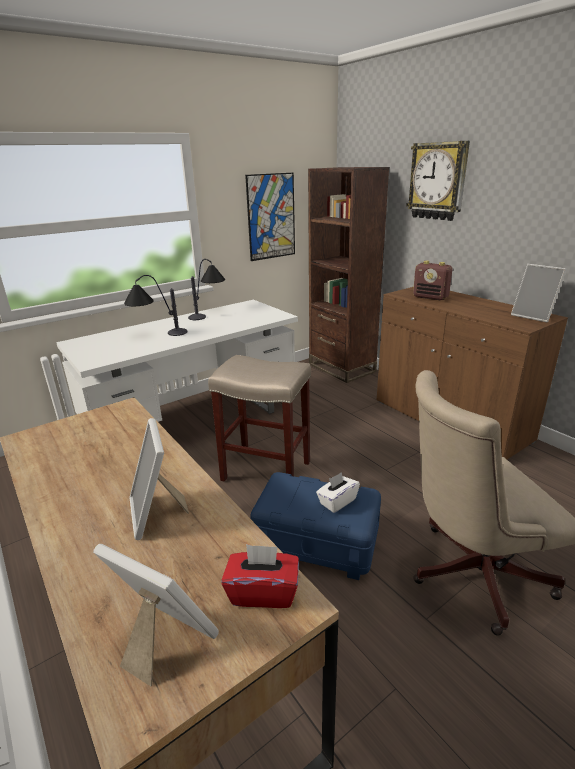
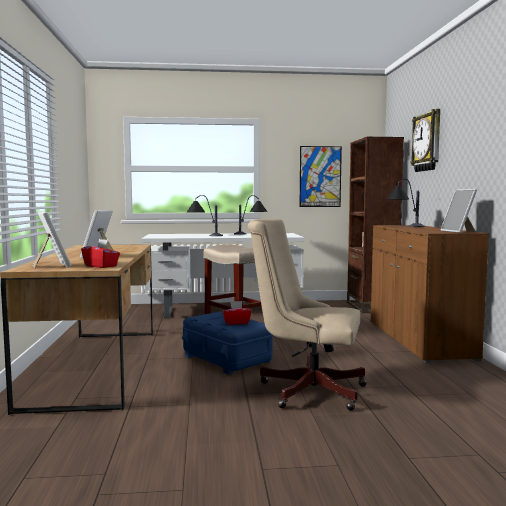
camera: 30 degrees right, 20 degrees down
(337, 501) = (236, 322): white tissue box -> red tissue box
(430, 297) = (404, 226): radio -> table lamp

